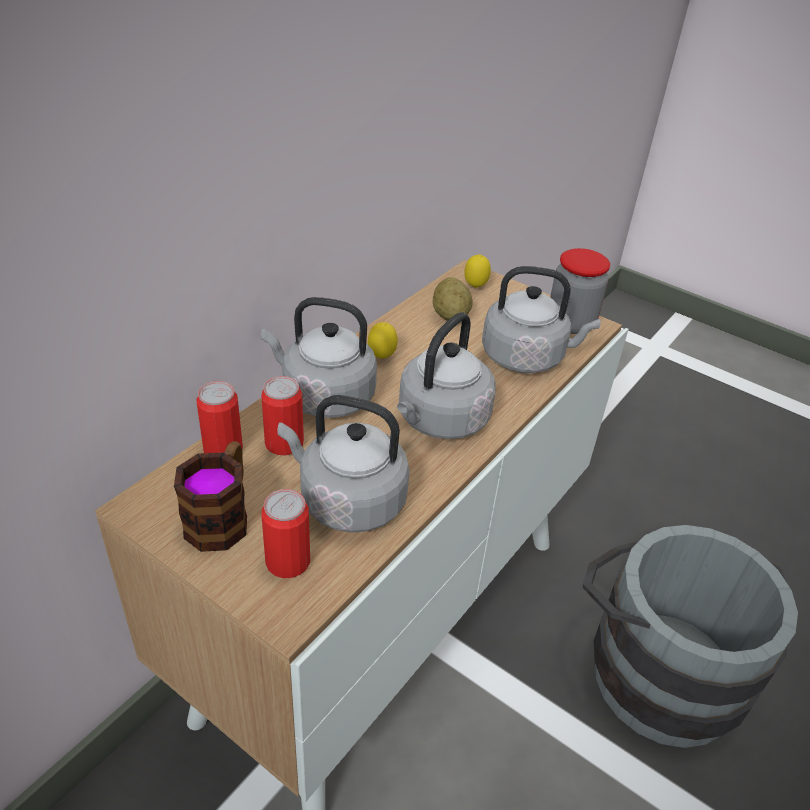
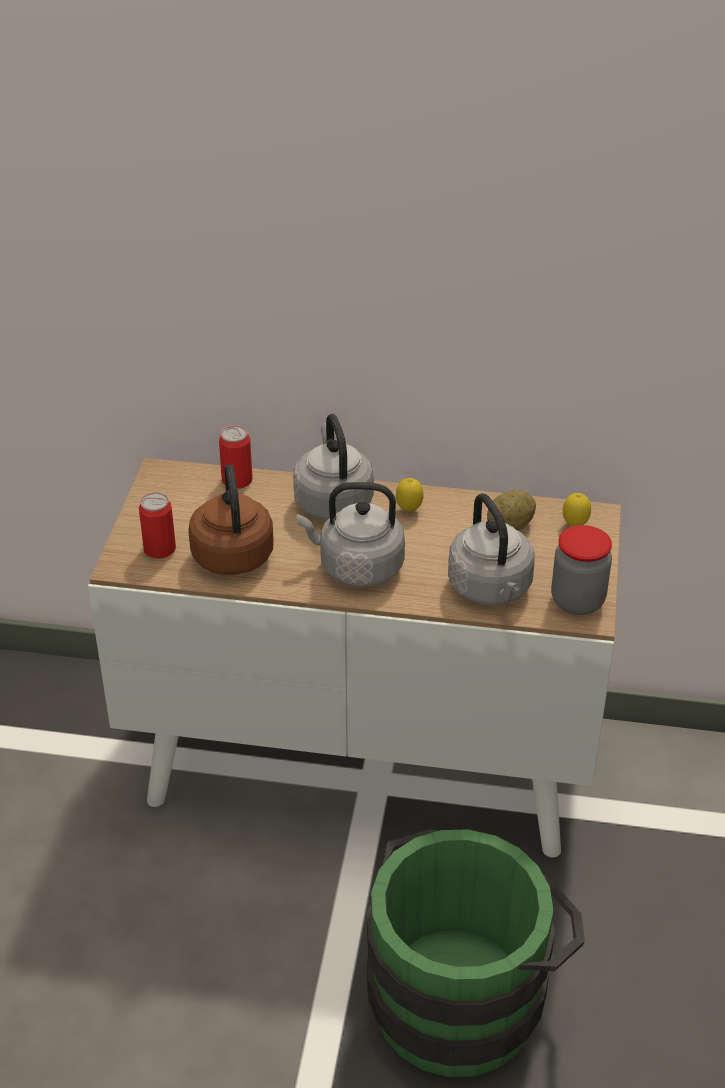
camera: 65 degrees right, 0 degrees up
(222, 516) = (177, 507): mug -> none
(284, 443) = (265, 503): can -> none
(347, 501) = (232, 553): grey kettle -> brown kettle
(655, 666) = (465, 992): grey bucket -> green bucket

